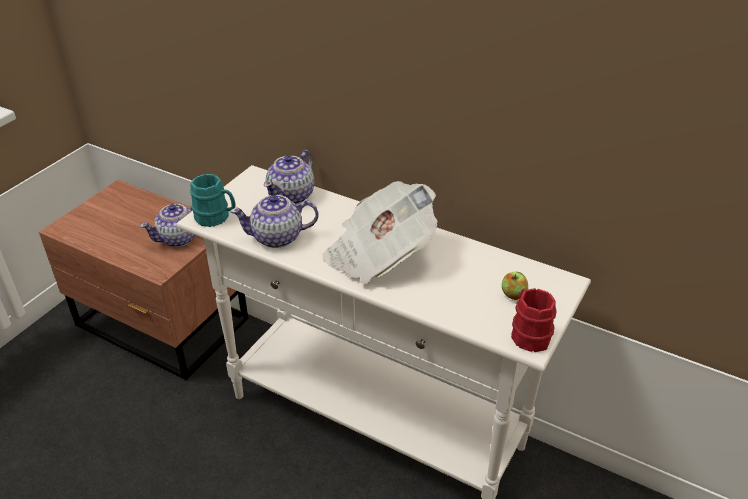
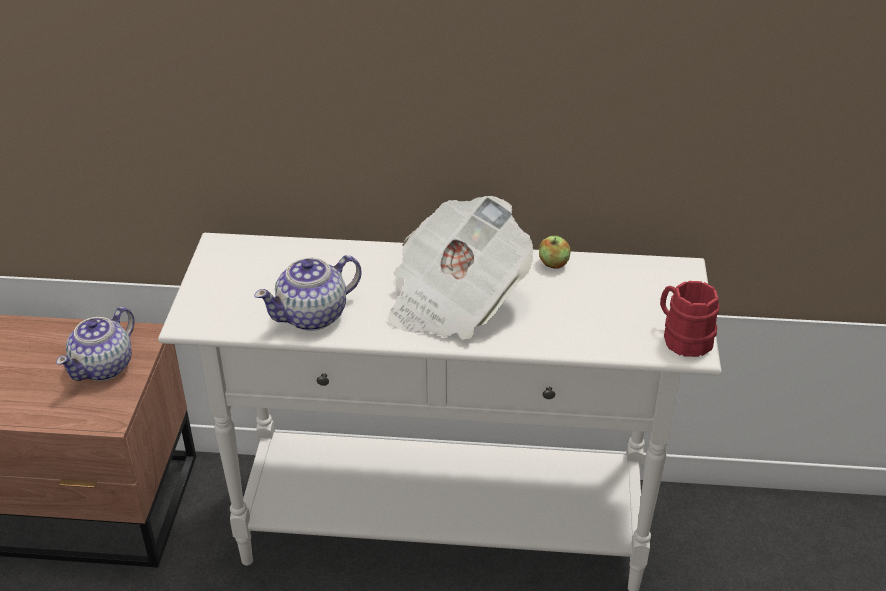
camera: 25 degrees left, 0 degrees up
(216, 218) = (211, 314): turquoise mug -> none
(292, 195) = (291, 258): teapot -> none
(513, 294) = (637, 300): apple -> apple (553, 263)

